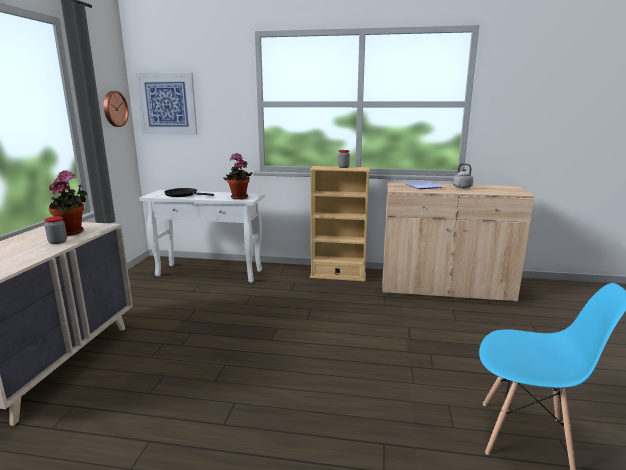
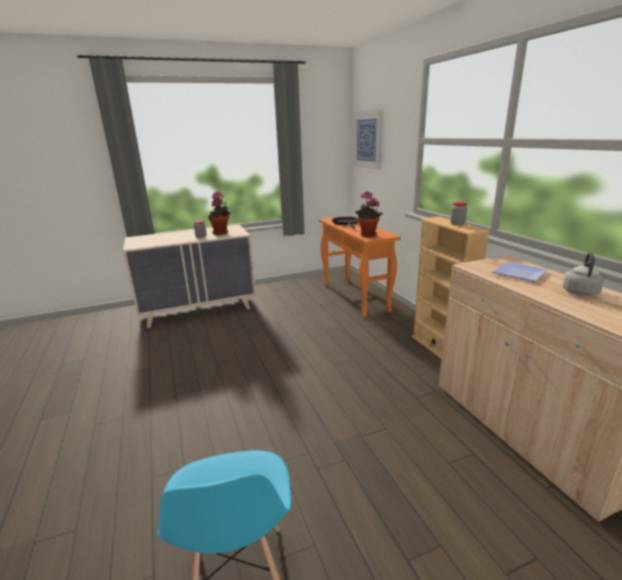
camera: 60 degrees right, 5 degrees up
(114, 109) = (329, 144): wall clock -> none
(210, 273) = (355, 297): white console table -> orange console table

